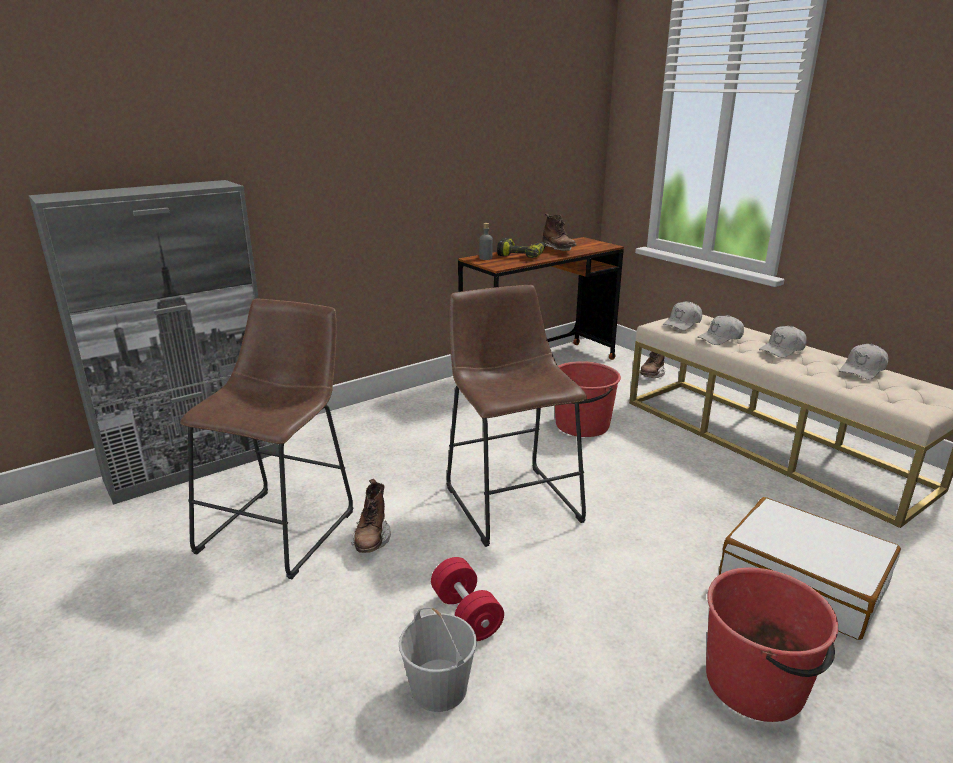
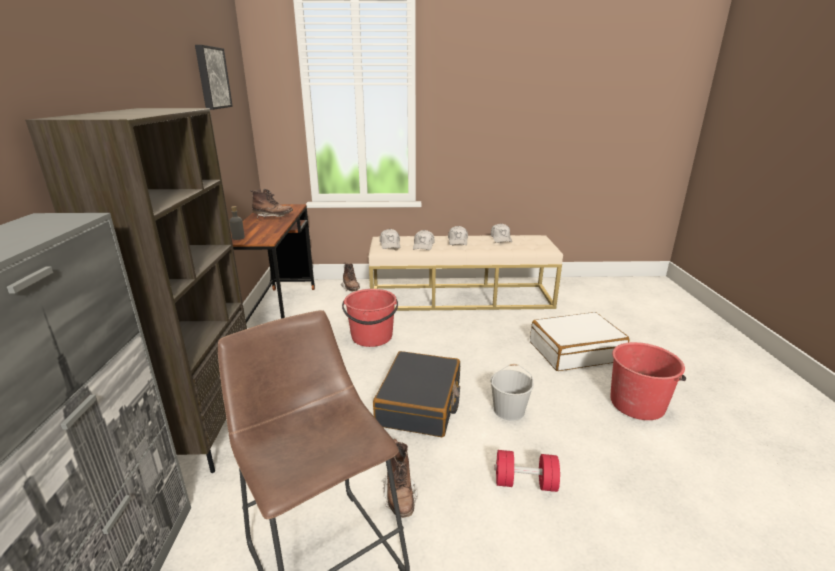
camera: 55 degrees left, 0 degrees up
(354, 418) = (206, 431): none -> brown bookcase
(371, 539) = (400, 496): brown boot -> brown boot turned 45 degrees clockwise
(440, 688) = (590, 530): white bucket -> white bucket (509, 410)
(510, 499) = (420, 404): brown stool -> black suitcase
(522, 255) = (258, 227): power drill -> none
(525, 83) = (211, 78): none -> picture

